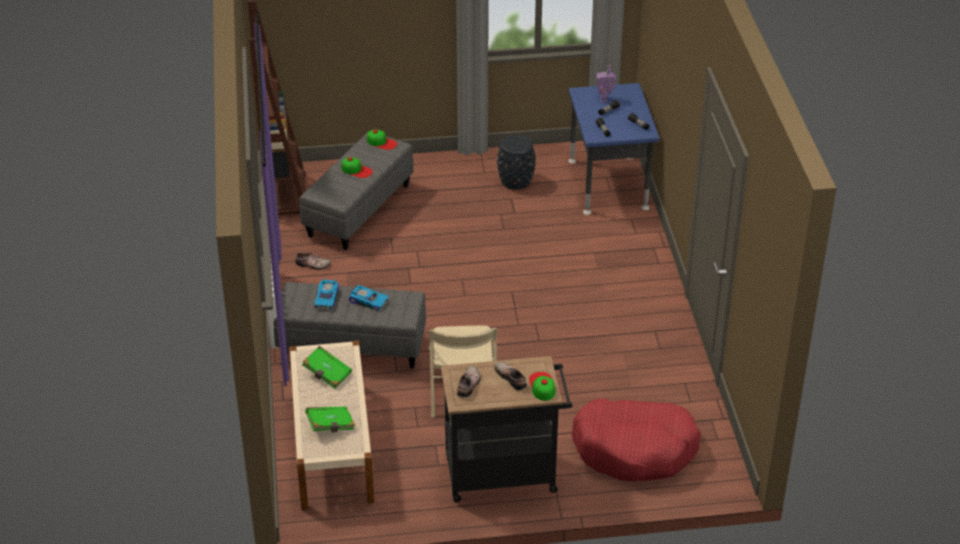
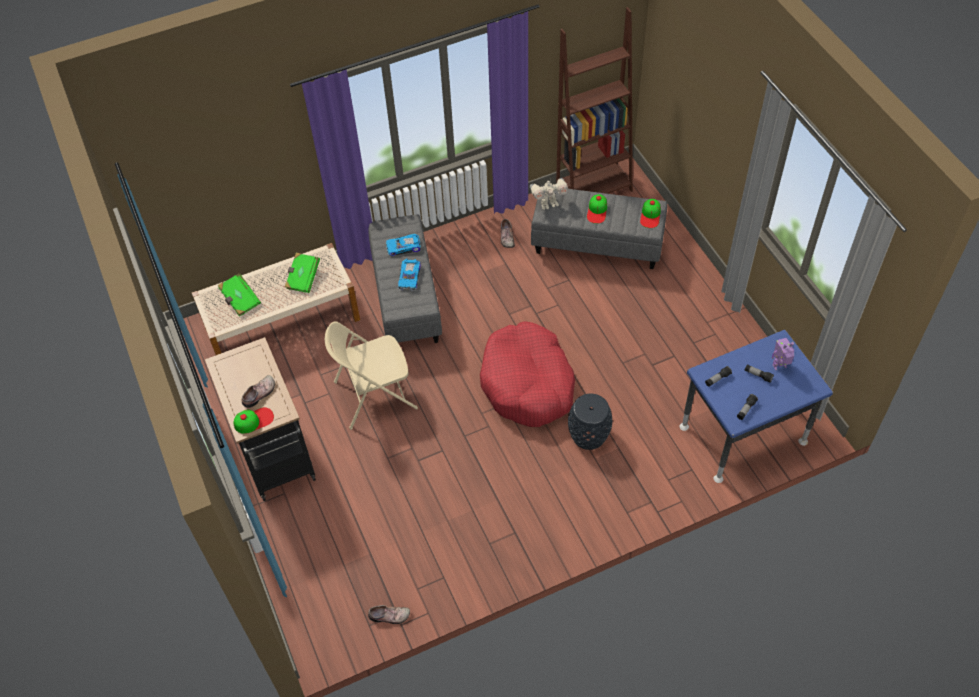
camera: 75 degrees right, 15 degrees up
(329, 196) = (548, 204): none -> toy robot
(469, 384) = (243, 364): shoe -> shoe (389, 616)
(515, 181) = (705, 352): black stool -> black stool (588, 435)
(635, 449) = (336, 553): red dog bed -> red dog bed (527, 383)

